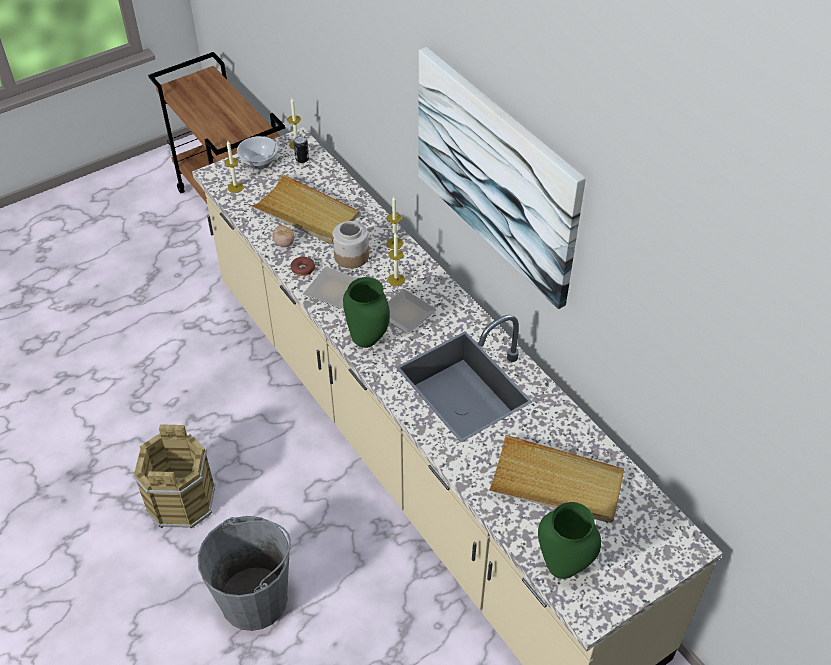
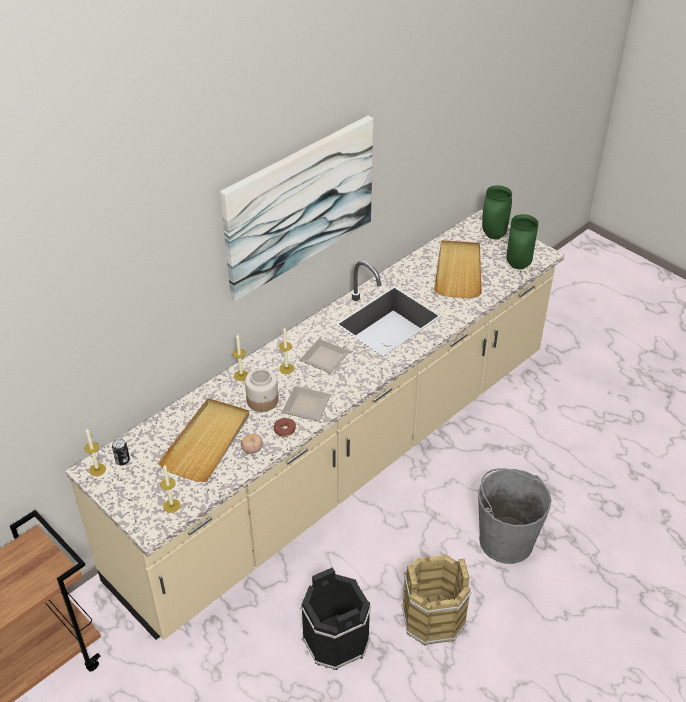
camera: 100 degrees left, 5 degrees down
(188, 414) = (335, 640): none -> black bucket
(259, 162) = (127, 495): bowl -> none
(367, 341) = (360, 376): green vase -> green vase (494, 236)

